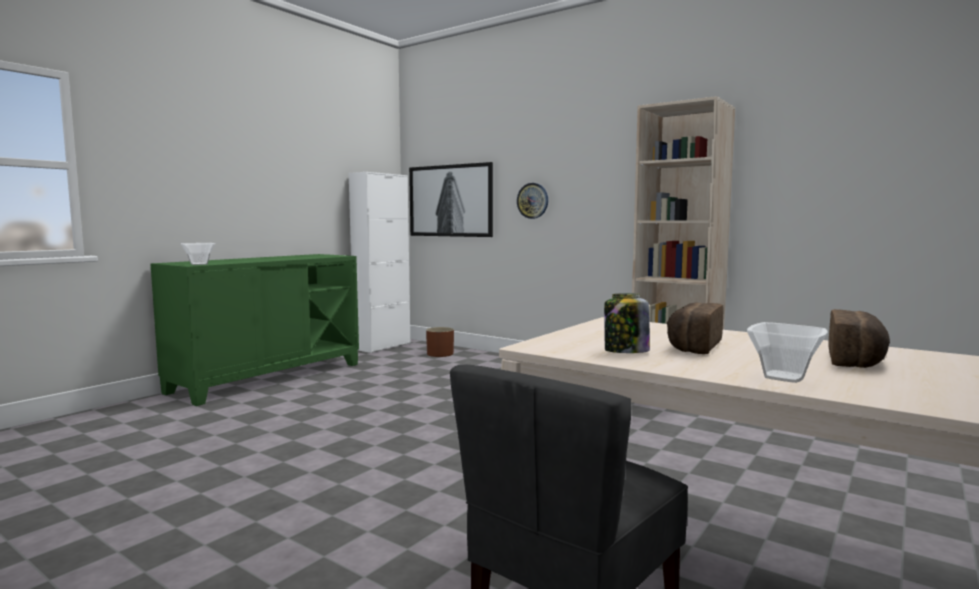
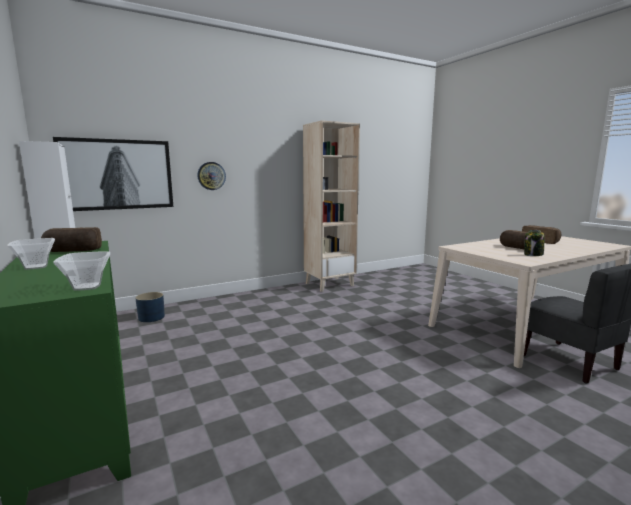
camera: 65 degrees left, 5 degrees up
(307, 256) = (72, 251): none -> bread
(440, 354) = (151, 317): brown planter -> blue planter
(784, 378) = (574, 250): bowl -> bowl (36, 267)

